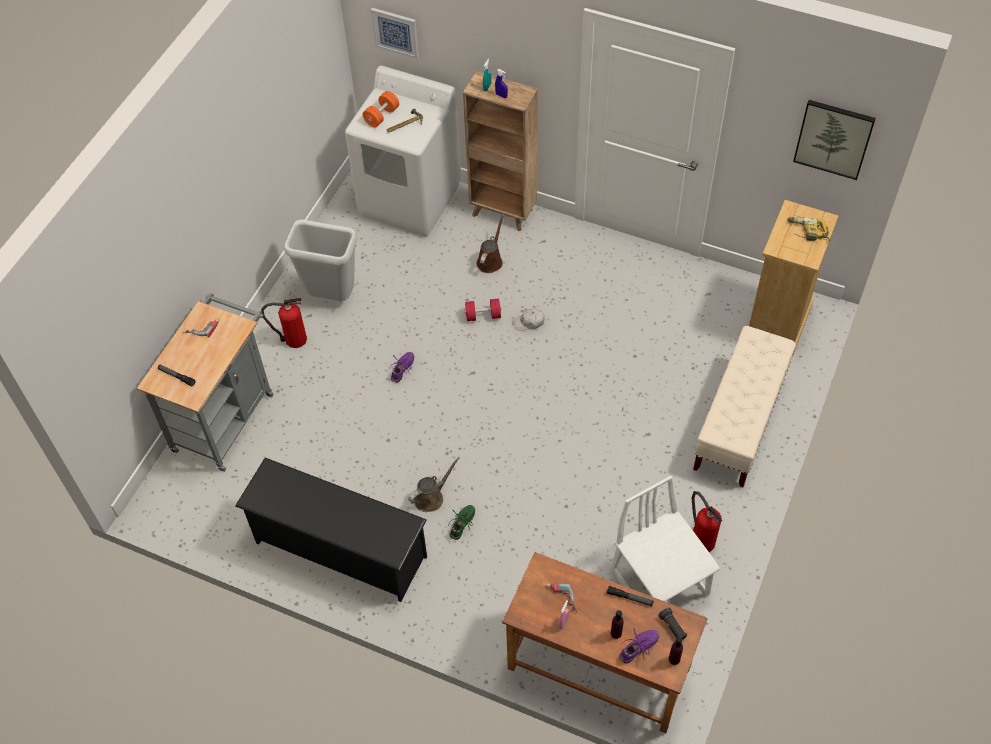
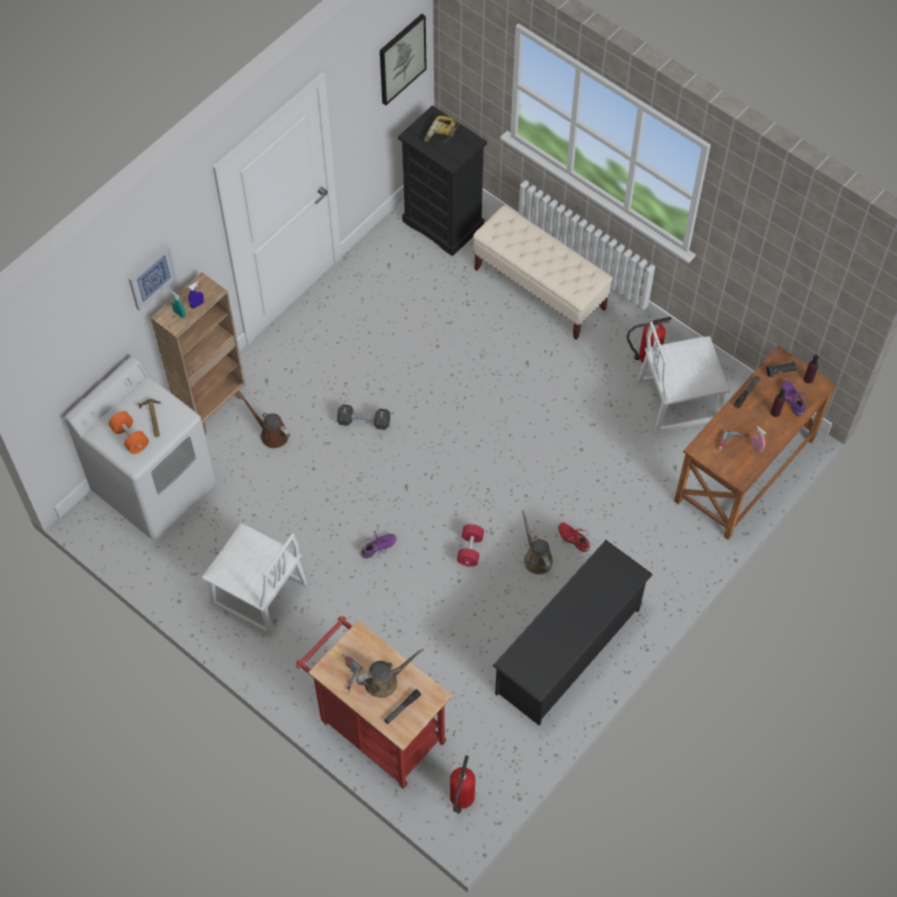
camera: 75 degrees left, 5 degrees up
(200, 357) = (384, 681): none -> brown watering can
(226, 416) = (377, 727): grey cart -> red cart
(293, 339) = (301, 643): fire extinguisher -> fire extinguisher (462, 799)
(331, 297) = (259, 595): grey trash can -> white chair
(395, 32) = (68, 371): picture -> picture (151, 276)
(403, 369) = (378, 547): purple shoe -> purple shoe turned 105 degrees clockwise
(462, 524) = (574, 539): green shoe -> red shoe
(483, 315) = (339, 459): red dumbbell -> red dumbbell (470, 550)
(529, 322) = (364, 421): white cap -> black dumbbell
(777, 323) = (443, 223): beige dresser -> black dresser

